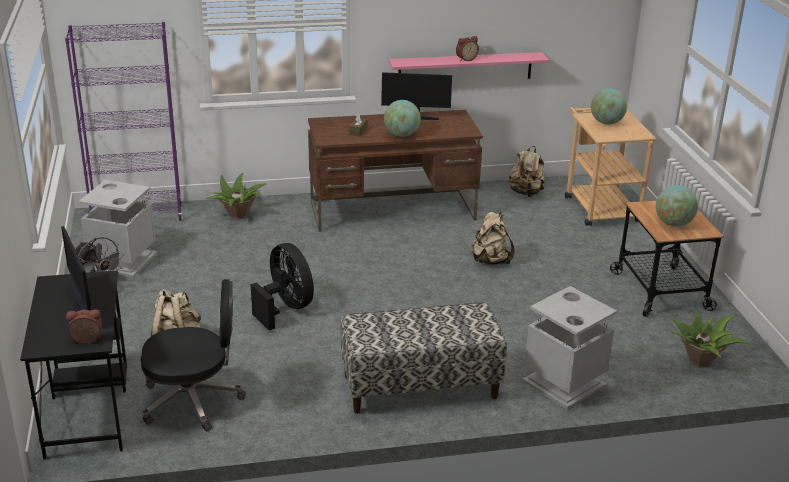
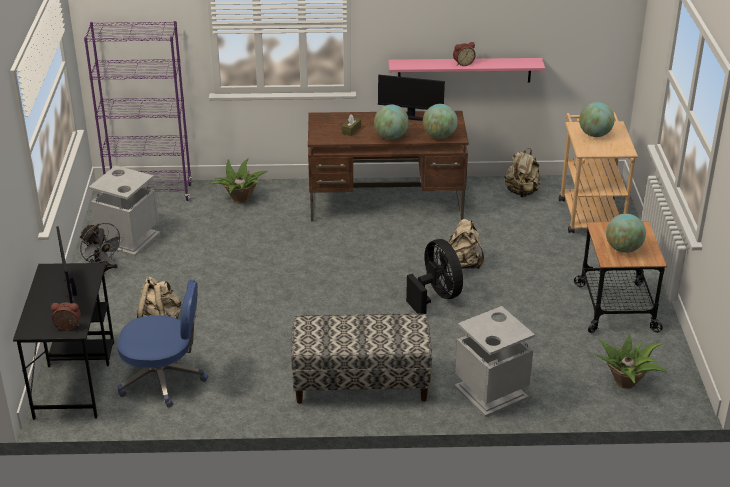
camera: 10 degrees right, 5 degrees up
(193, 400) = (163, 379): black office chair -> blue office chair
(285, 308) = (262, 298): black fan -> black fan (436, 297)
(451, 132) = (439, 136): none -> globe

